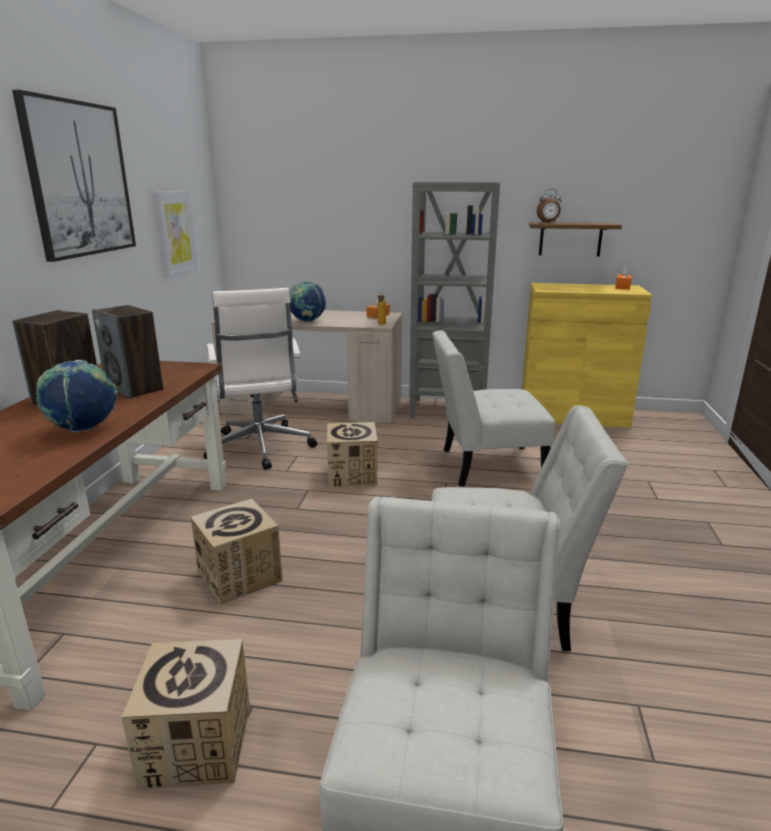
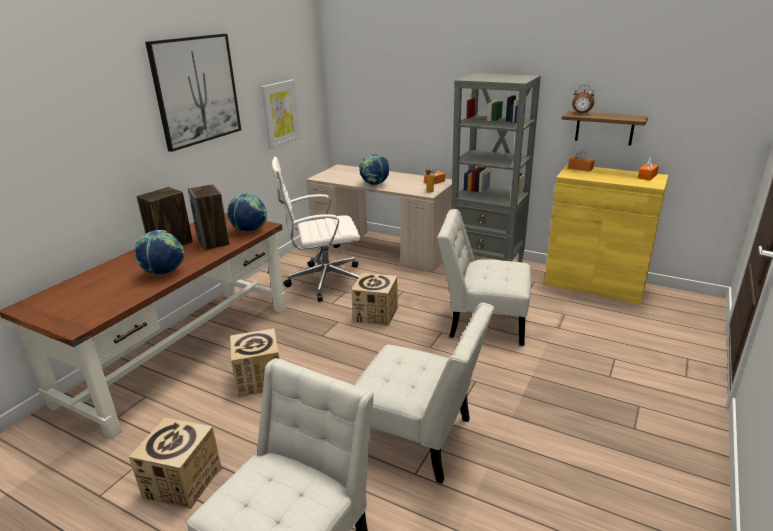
camera: 20 degrees right, 5 degrees up
(181, 373) = (250, 231): none -> globe
(260, 448) = (324, 281): white office chair -> white office chair turned 75 degrees clockwise
(549, 284) = (580, 168): none -> orange tissue box

